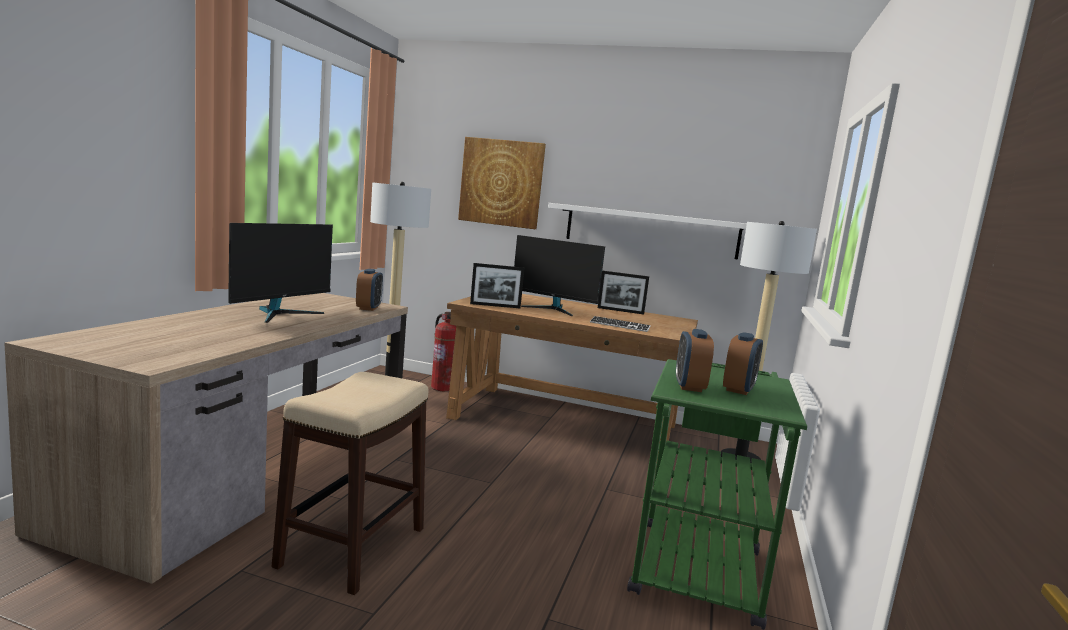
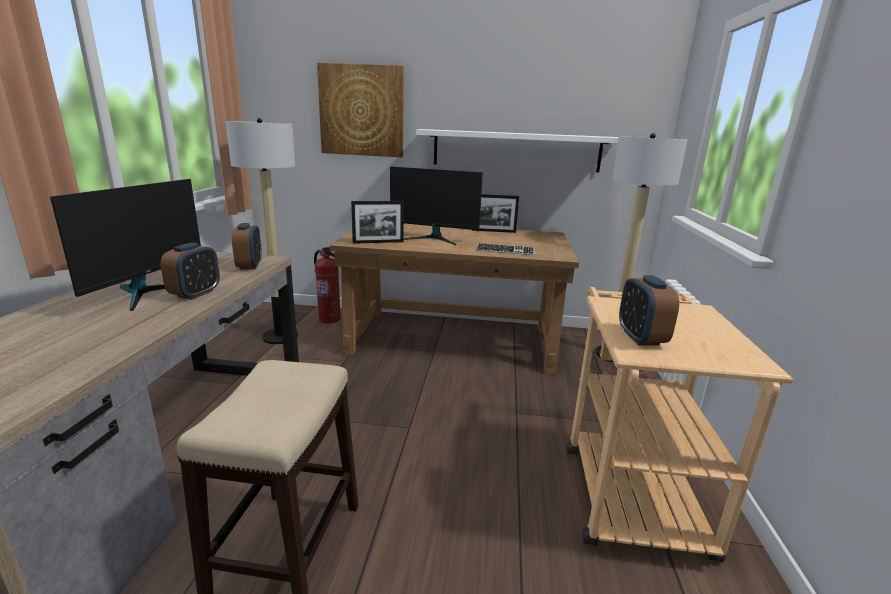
camera: 10 degrees left, 10 degrees up
(697, 562) = (628, 487): green cart -> beige cart
(738, 389) = (686, 332): alarm clock -> alarm clock (195, 294)

